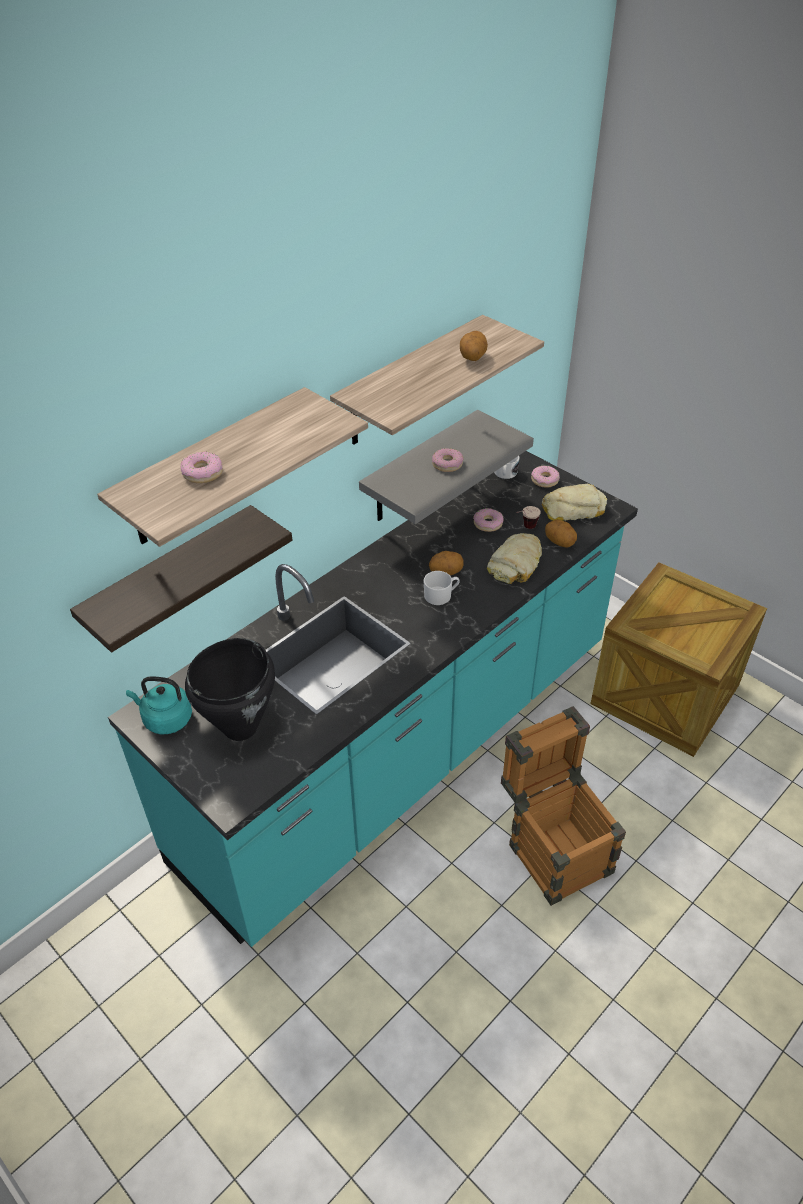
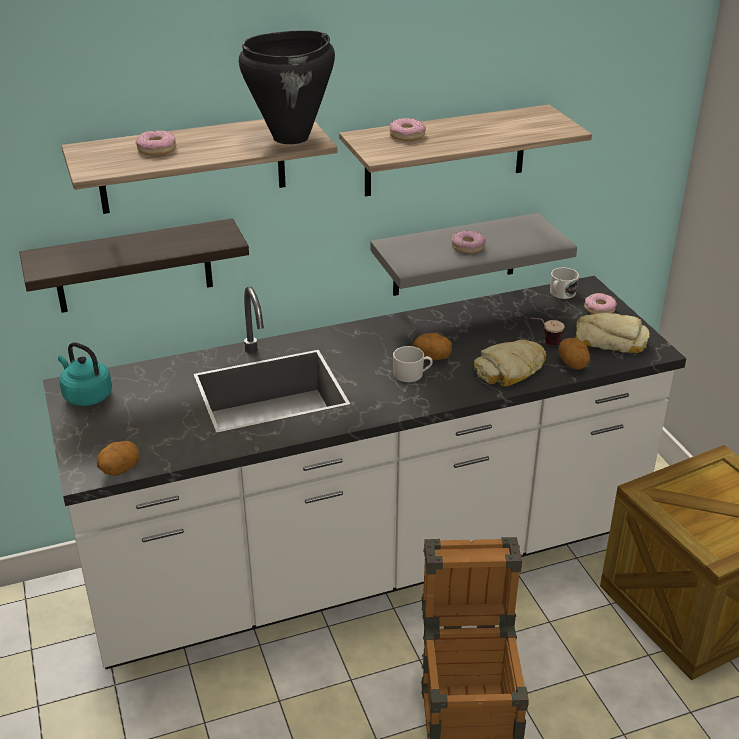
camera: 25 degrees right, 10 degrees down
(241, 727) = (143, 422): black cooking pot -> black cooking pot (291, 138)
(403, 751) = (369, 561): turquoise counter -> white counter
(472, 358) = (503, 132): potato -> potato (120, 470)
(488, 523) = (508, 330): donut -> donut (407, 135)

